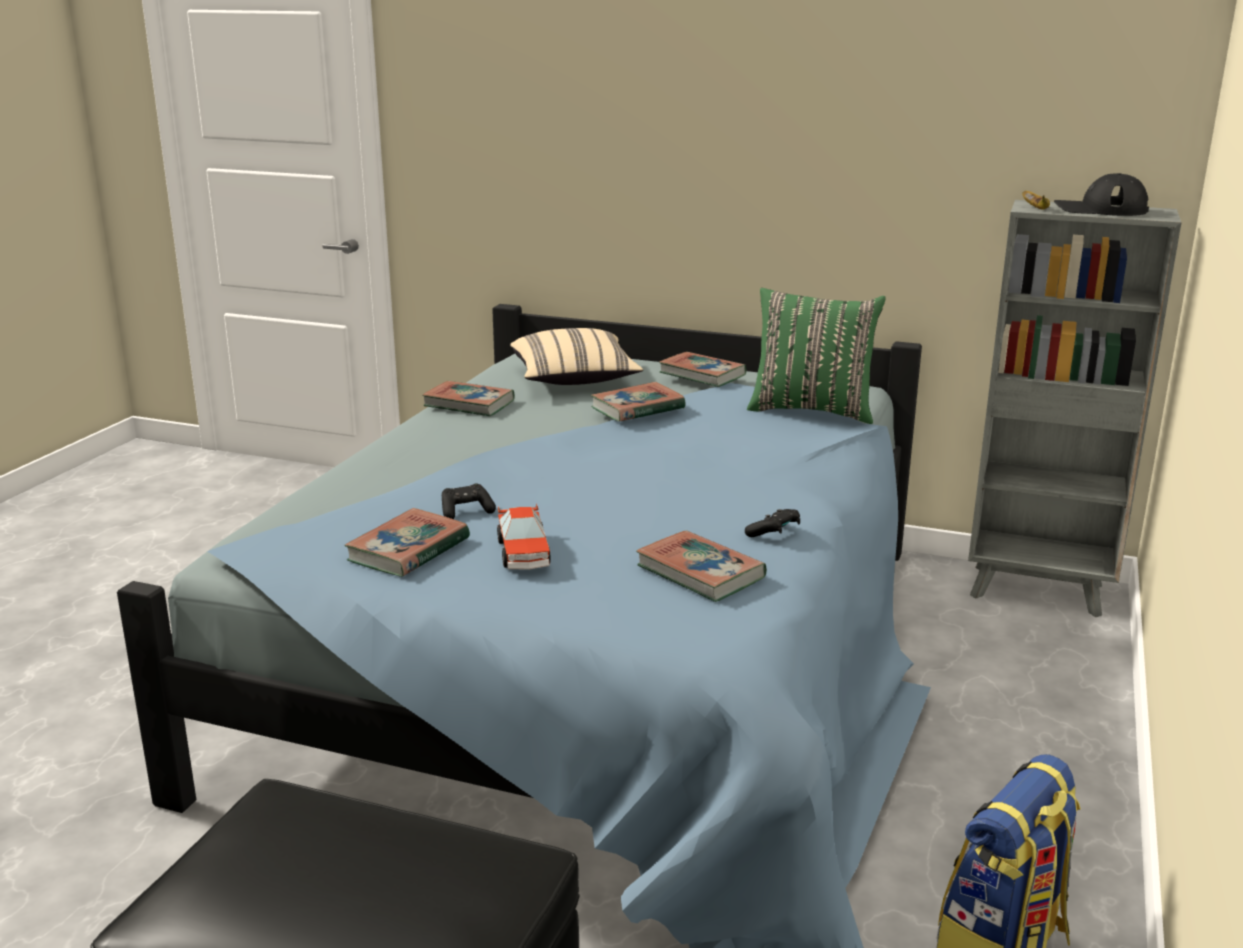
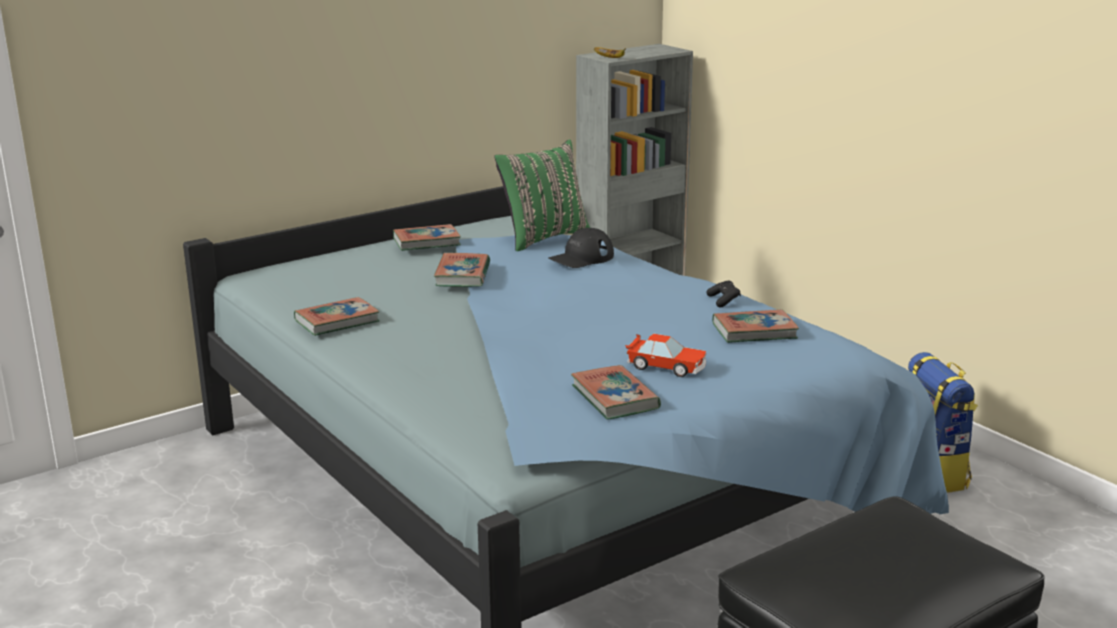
camera: 55 degrees left, 0 degrees up
(466, 512) = (572, 367): black game controller -> none
(574, 380) = (350, 279): beige pillow -> none
(1100, 210) = (637, 52): black cap -> black cap (581, 258)

